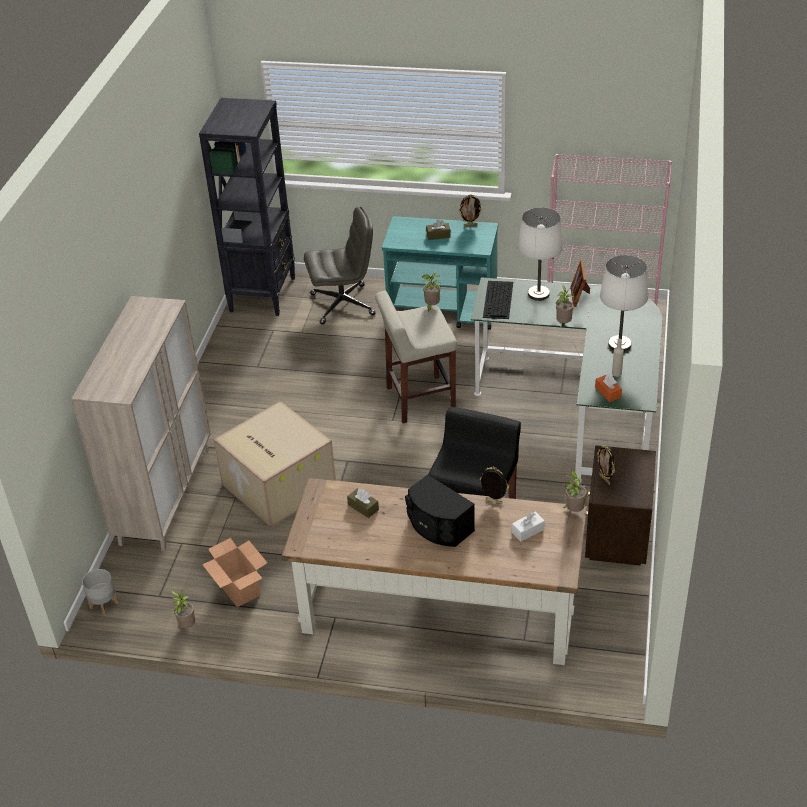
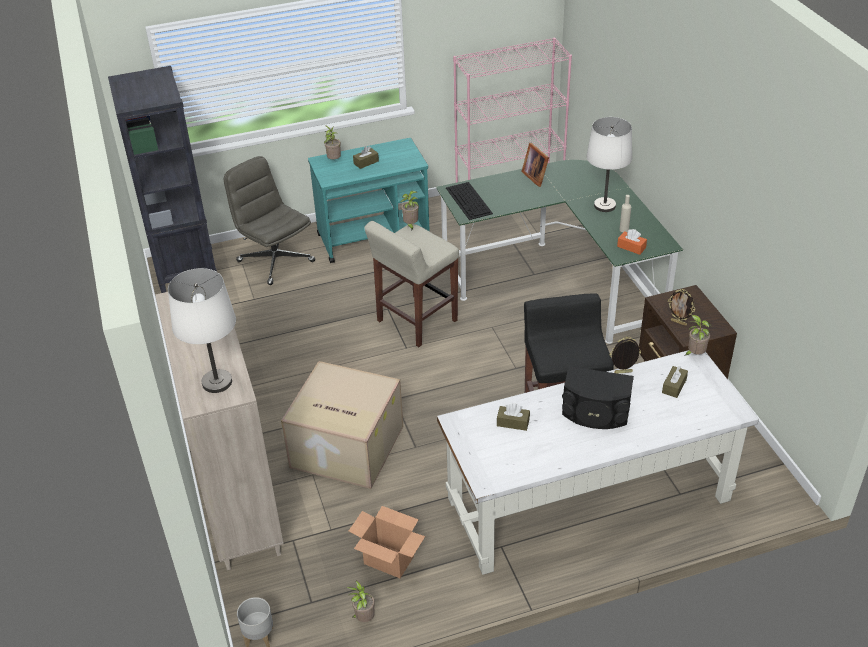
camera: 30 degrees left, 0 degrees up
(343, 304) = (275, 261): grey office chair -> grey office chair turned 90 degrees counterclockwise
(438, 611) = (587, 500): brown desk -> white desk
(470, 225) = (387, 146): picture frame -> none
(528, 531) = (674, 386): white tissue box -> brown tissue box
(538, 294) = (499, 186): white table lamp -> white table lamp (217, 383)
(563, 323) = (542, 202): potted plant -> potted plant (333, 160)

